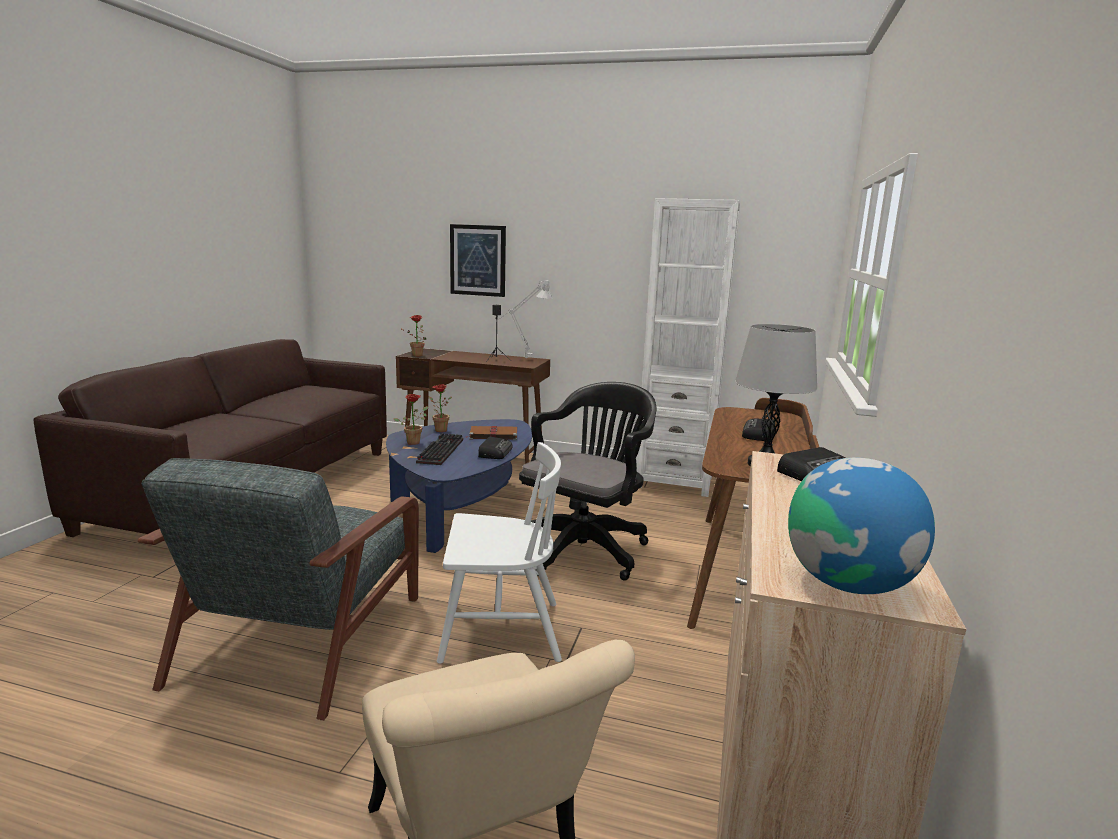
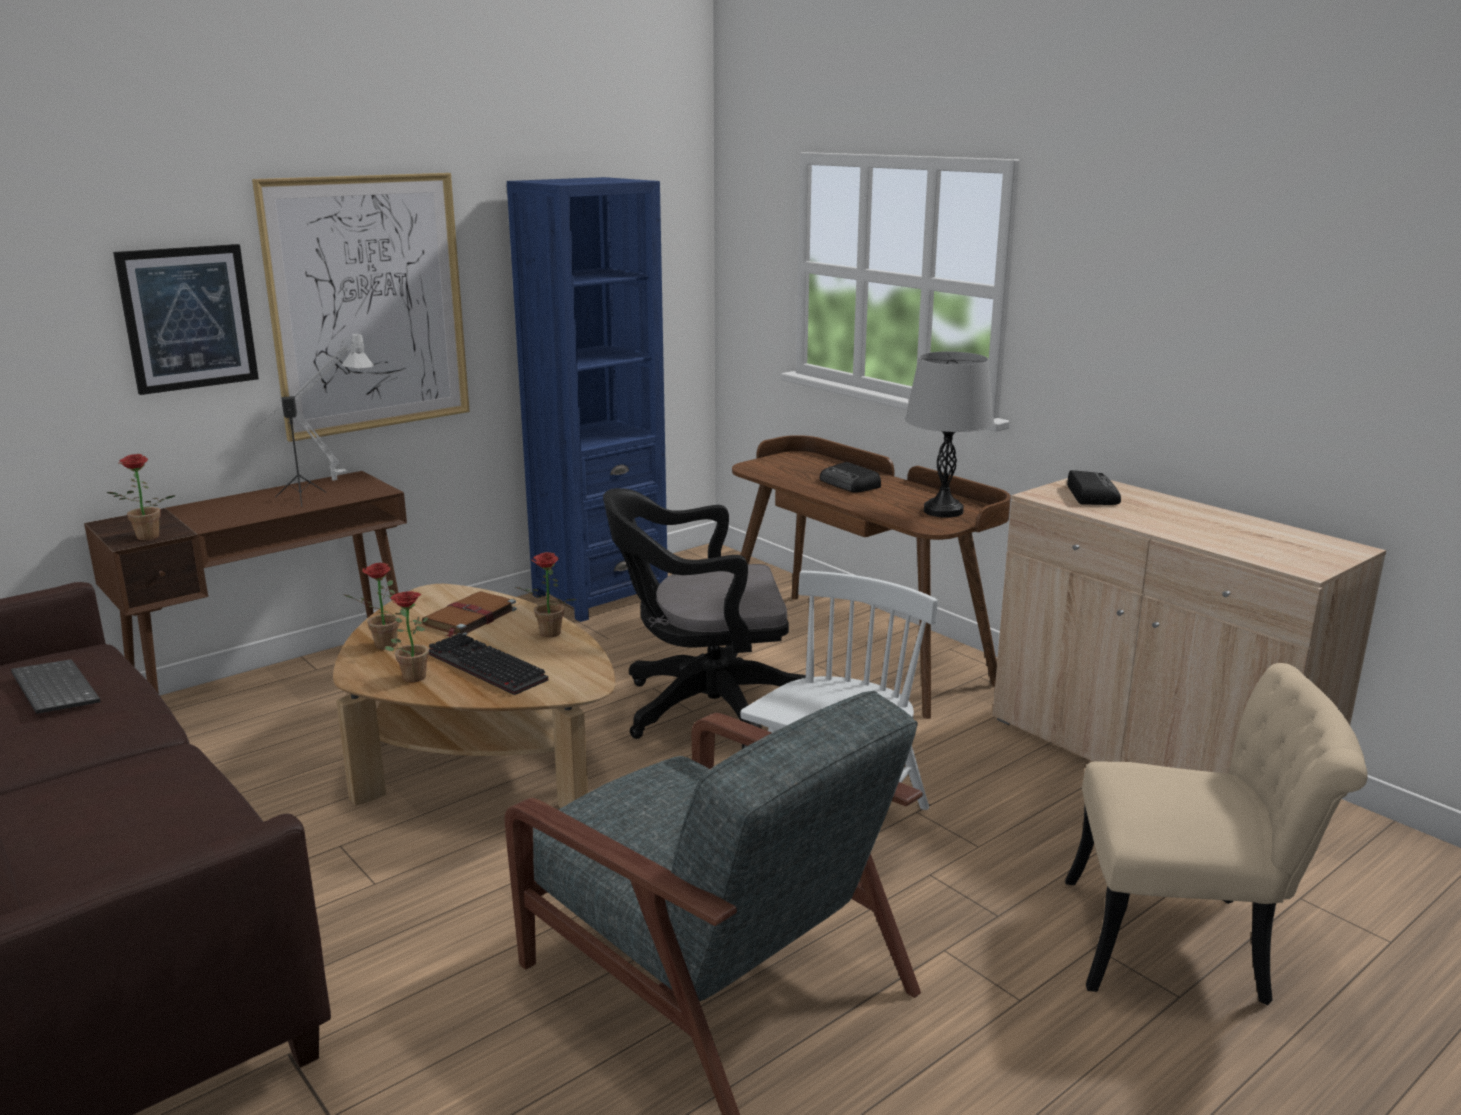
camera: 55 degrees left, 5 degrees up
(312, 394) = (52, 689): none -> keyboard
(462, 510) = (479, 756): blue coffee table -> brown coffee table
(495, 452) = (546, 634): radio -> potted plant
(568, 267) = (368, 304): none -> picture
(585, 548) = (703, 709): black office chair -> black office chair turned 75 degrees counterclockwise
(674, 481) = (600, 595): white bookcase -> blue bookcase
(848, 583) = (1315, 554): globe -> none

